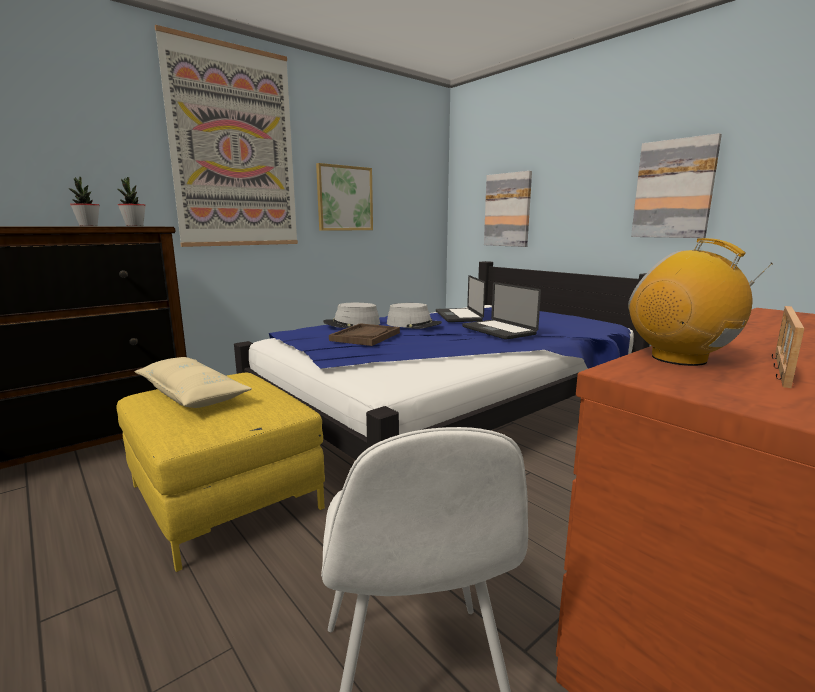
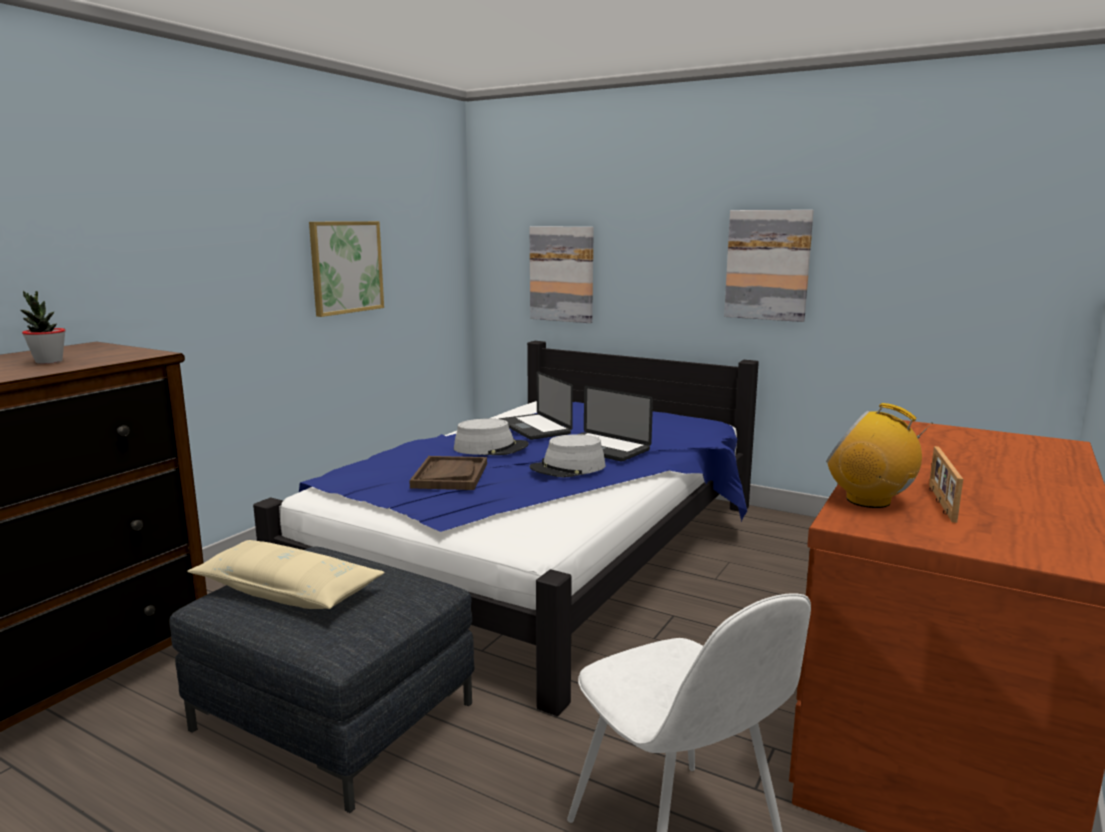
camera: 20 degrees left, 0 degrees up
(134, 226) = (124, 357): potted plant -> none
(226, 496) = (335, 716): yellow ottoman -> grey ottoman
(234, 149) = (204, 212): picture -> none
(352, 324) = (408, 455): grey hat -> grey hat (568, 468)

